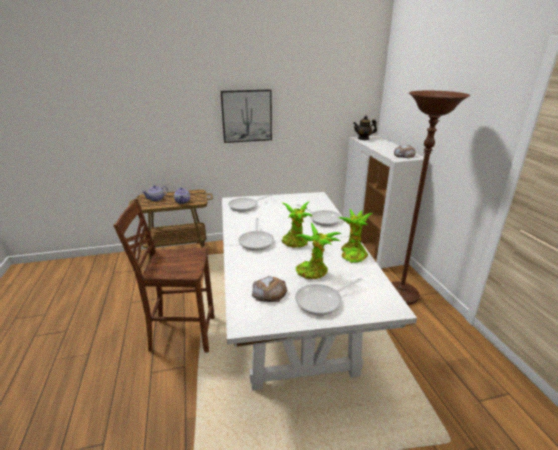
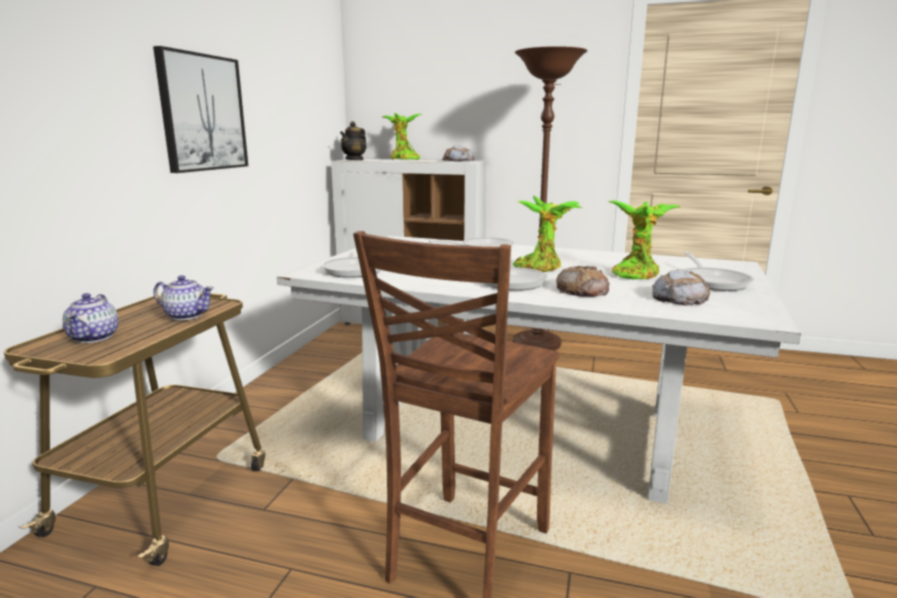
camera: 60 degrees left, 10 degrees down
(259, 262) = (582, 290): none -> bread
(352, 254) = (602, 255): potted plant -> potted plant (403, 159)

